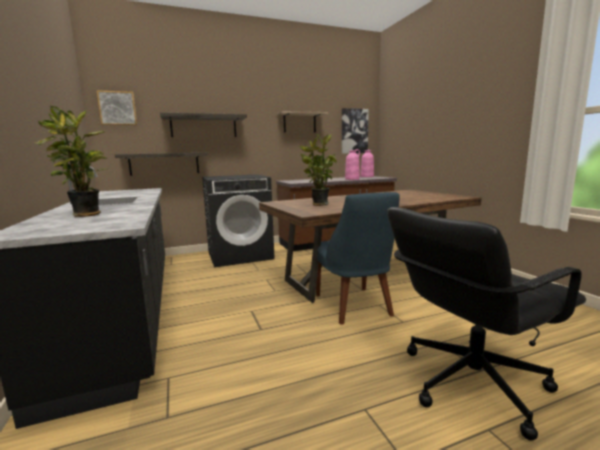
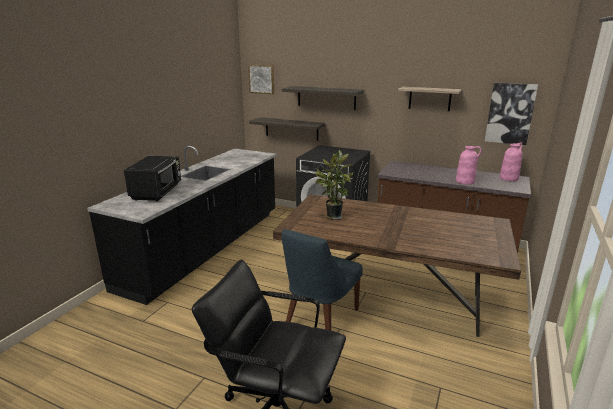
camera: 45 degrees right, 10 degrees up
(86, 215) = (157, 192): potted plant -> black microwave

